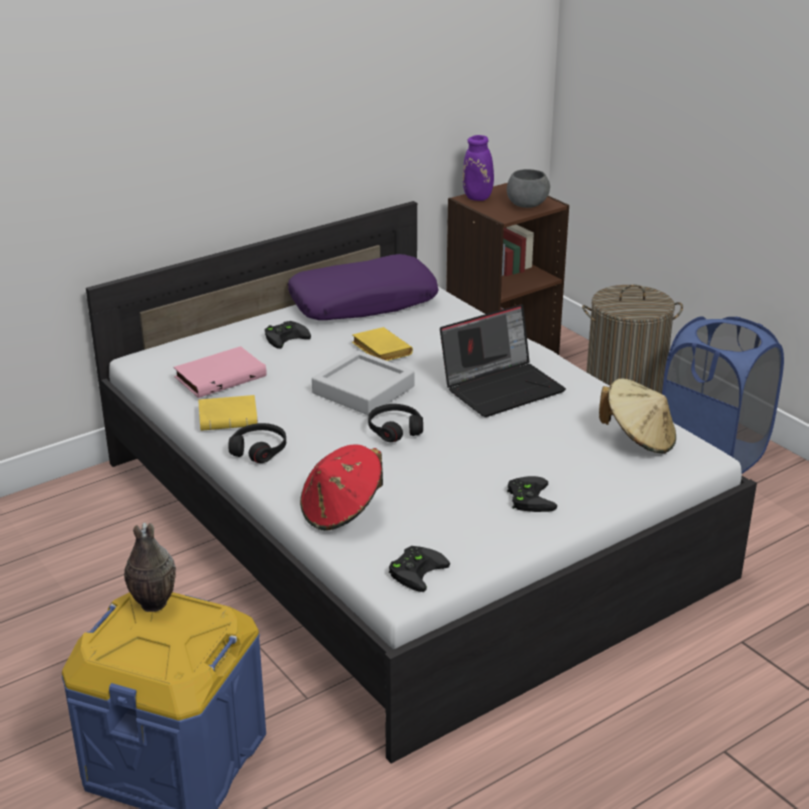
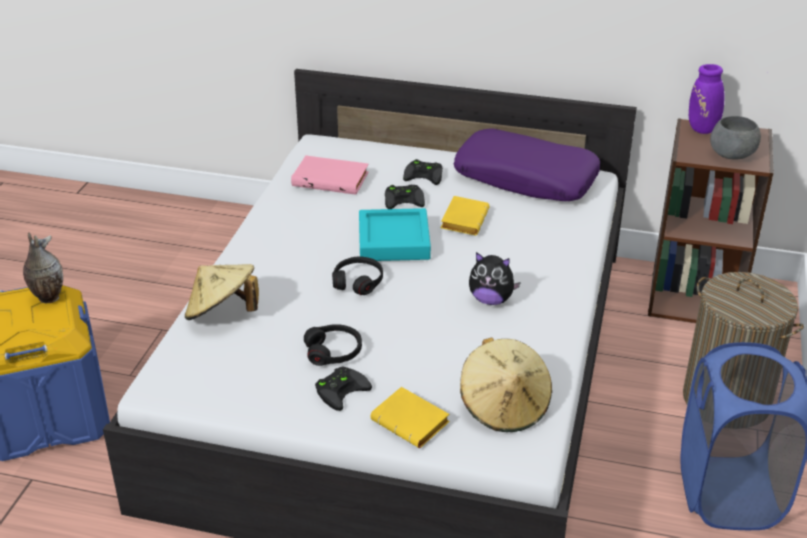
camera: 50 degrees right, 5 degrees up
(230, 418) = (286, 210): yellow book -> yellow book (413, 422)
(259, 449) = (261, 242): black headphones -> black headphones (333, 351)
(341, 511) = (222, 313): red hat -> beige hat
(363, 390) = (394, 241): grey tray -> turquoise tray
(416, 570) = (184, 382): black game controller -> black game controller (405, 199)
(502, 387) = (491, 300): laptop -> plush toy

